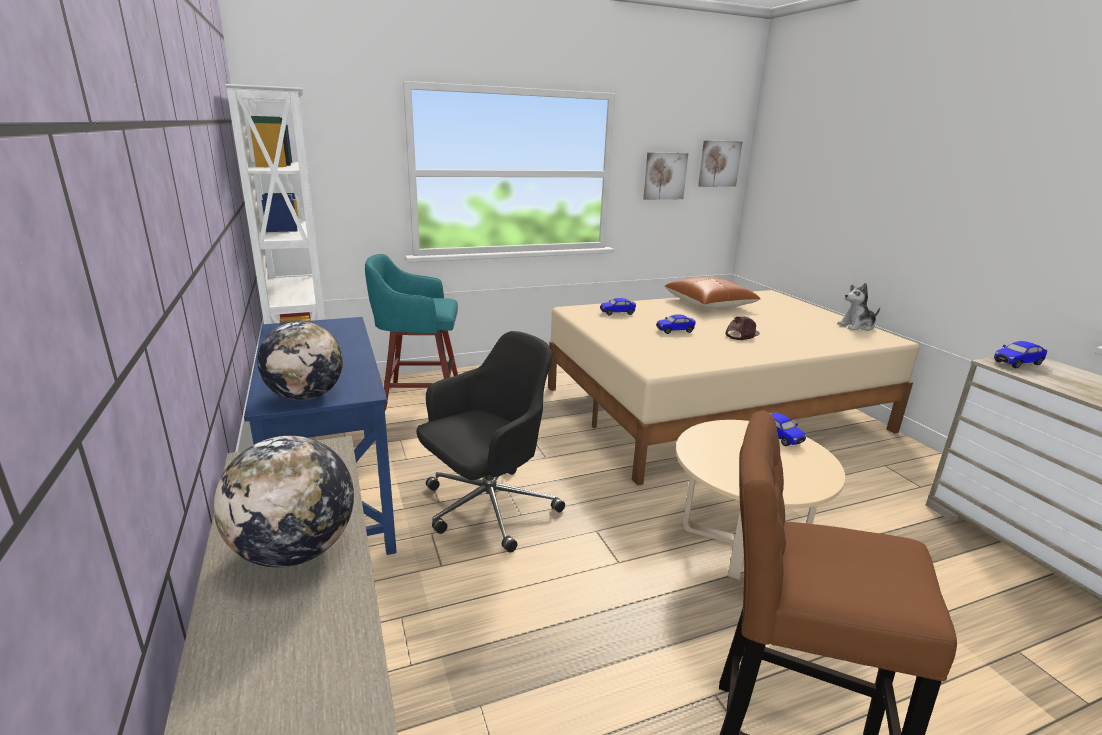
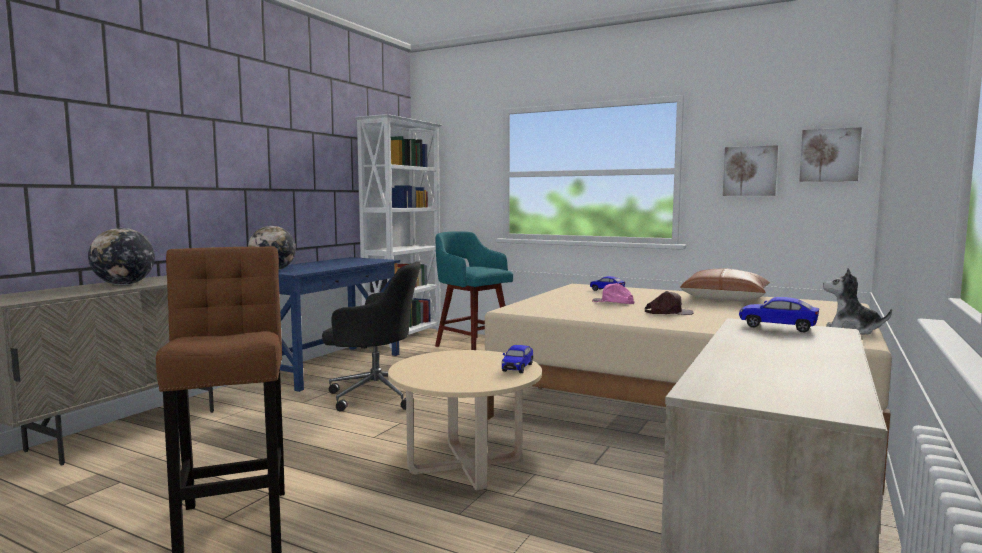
camera: 50 degrees right, 15 degrees down
(675, 331) = (613, 302): toy car -> pink cap

